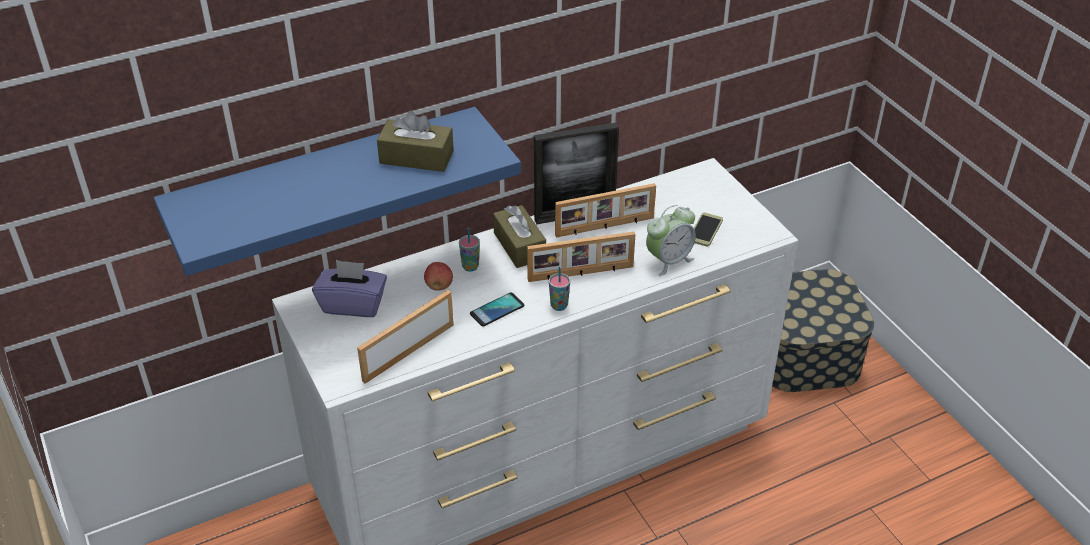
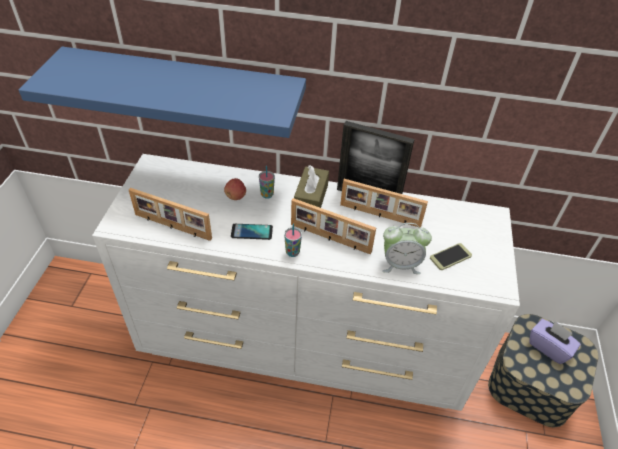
camera: 35 degrees right, 5 degrees up
(353, 304) = (177, 180): purple tissue box -> purple tissue box (549, 347)
(407, 351) = (172, 227): picture frame -> picture frame turned 150 degrees counterclockwise
(416, 157) = (226, 92): brown tissue box -> none

